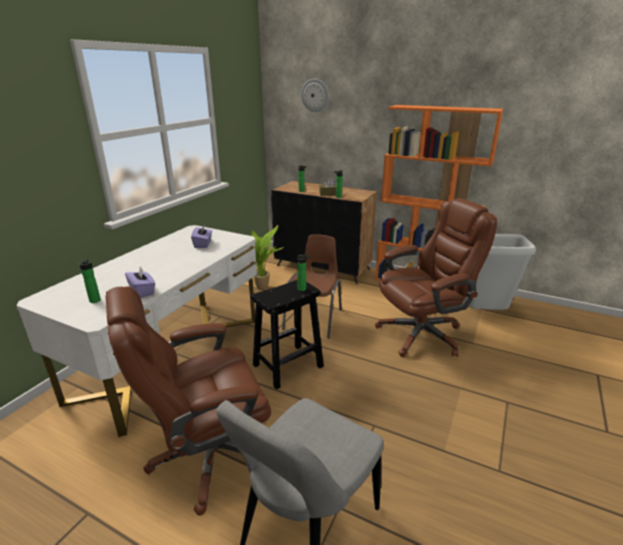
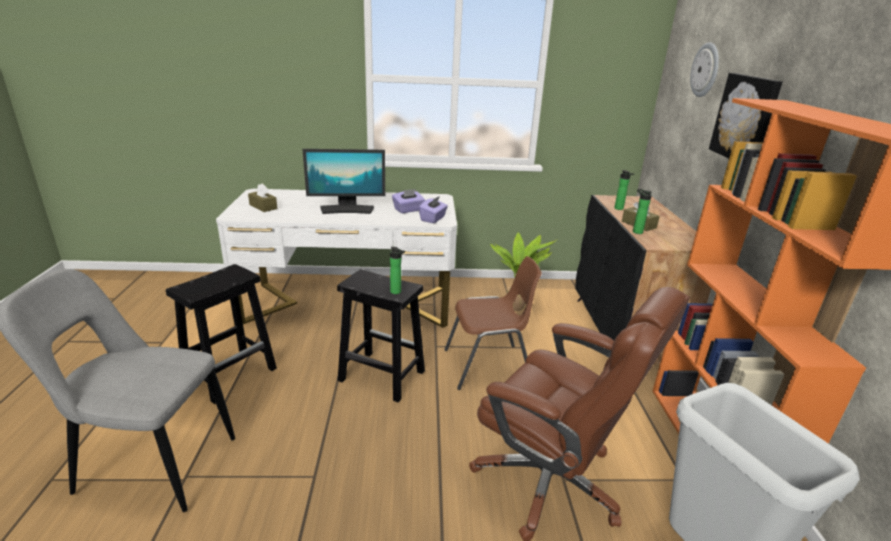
camera: 60 degrees right, 0 degrees up
(94, 301) = (263, 207): bottle -> brown tissue box
(142, 291) = (290, 215): purple tissue box -> purple tissue box (433, 219)
(166, 265) = (347, 209): none -> monitor
(209, 455) = (231, 373): brown office chair -> black stool
(365, 118) = (746, 118): none -> picture

